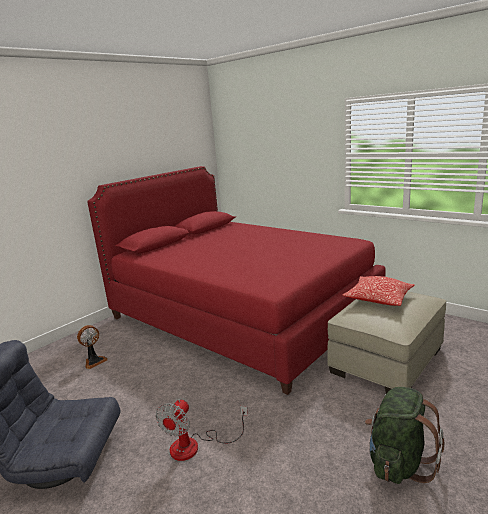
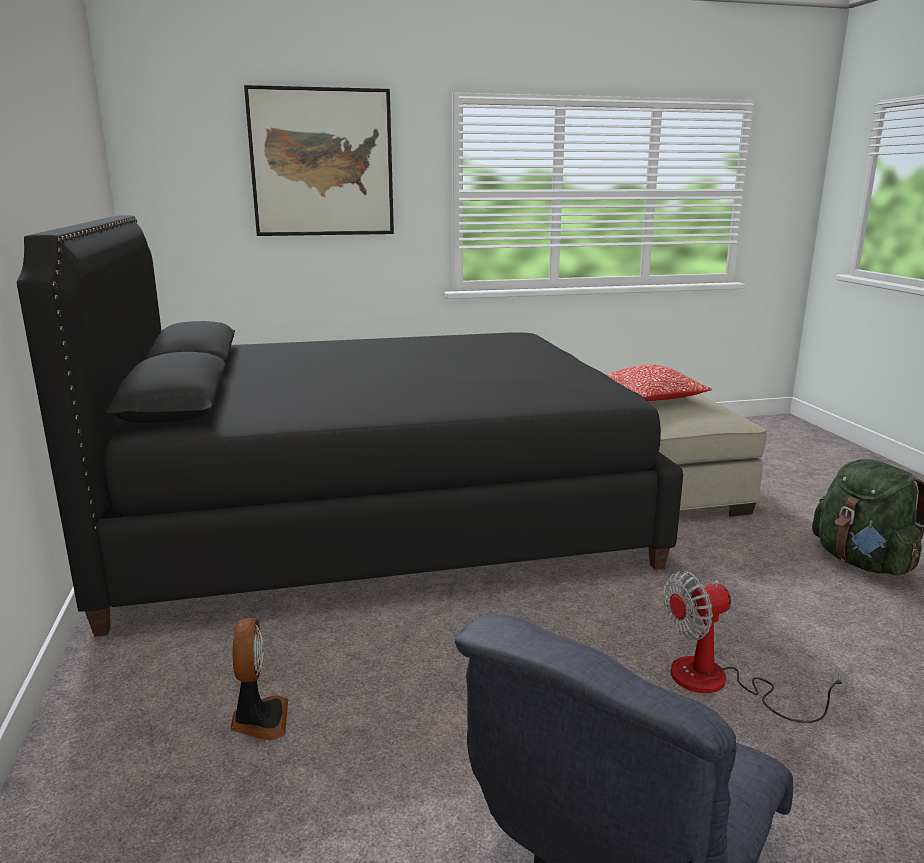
camera: 55 degrees left, 0 degrees up
(195, 446) = (719, 683): fan -> fan turned 105 degrees clockwise
(242, 314) = (377, 515): red bed -> black bed
(284, 140) = (322, 163): none -> picture

